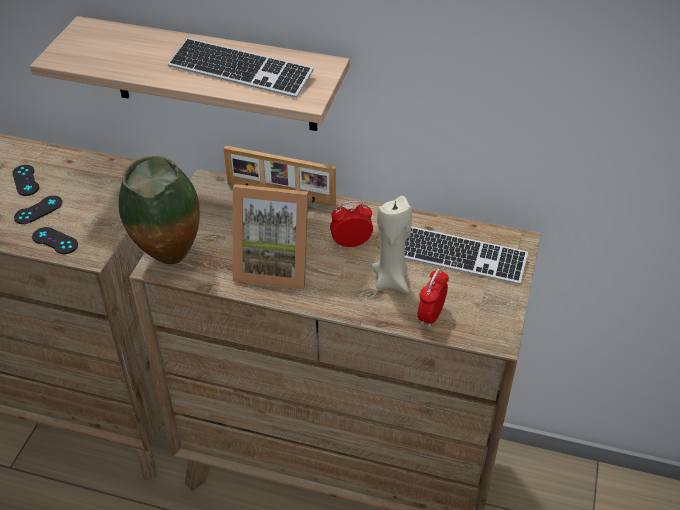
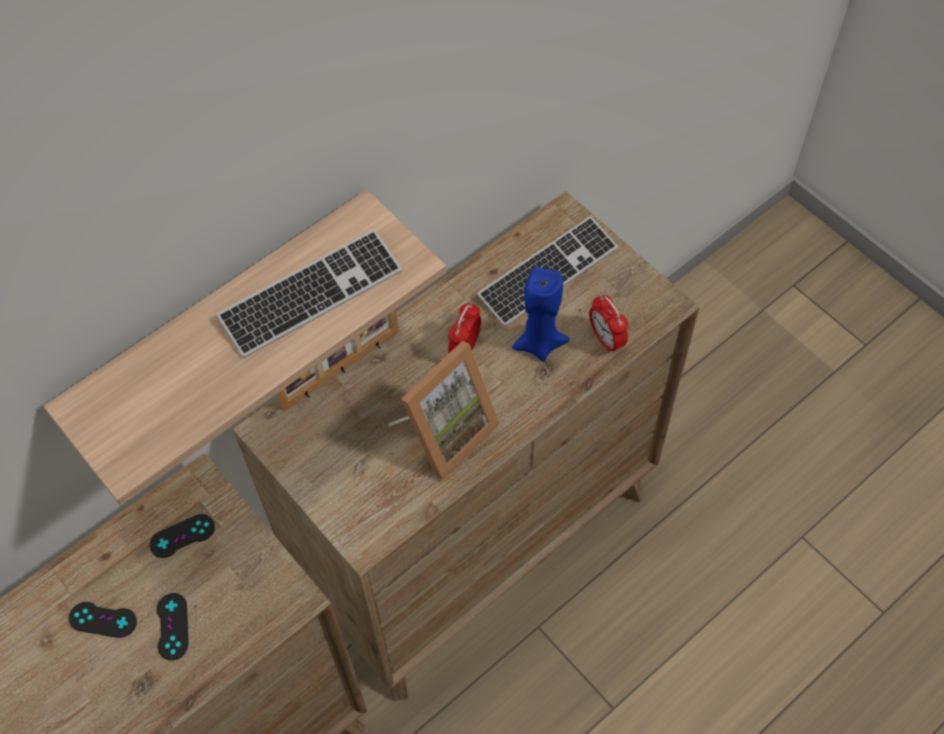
camera: 55 degrees left, 15 degrees up
(55, 241) = (243, 629): black game controller -> black game controller (182, 536)
(170, 261) = (366, 525): vase -> none
(391, 280) = (539, 343): beige candle -> blue candle

